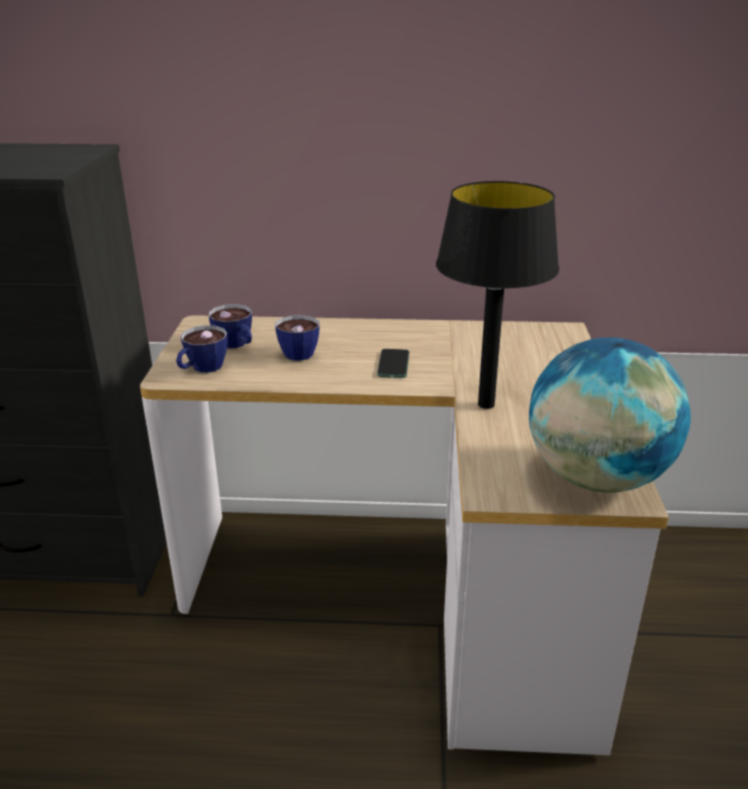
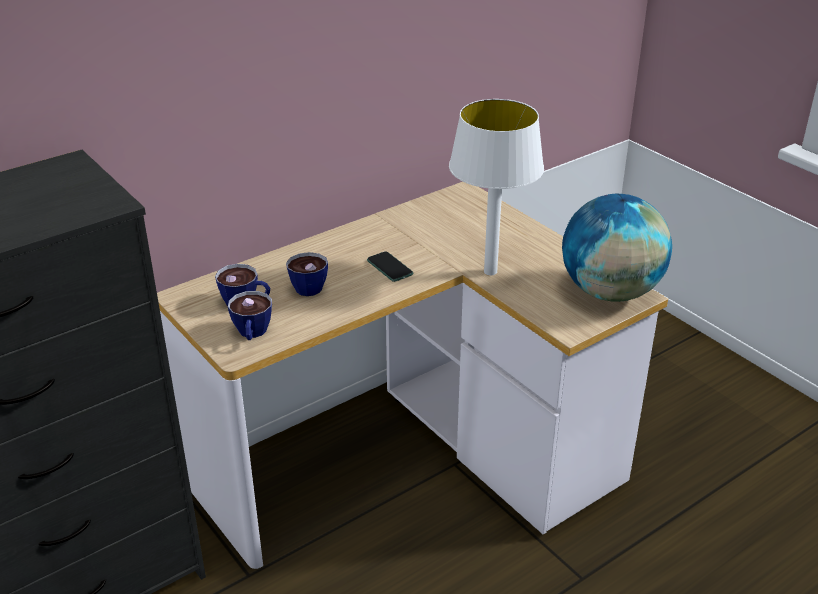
camera: 40 degrees left, 5 degrees up
(486, 405) = (491, 272): black table lamp -> white table lamp

